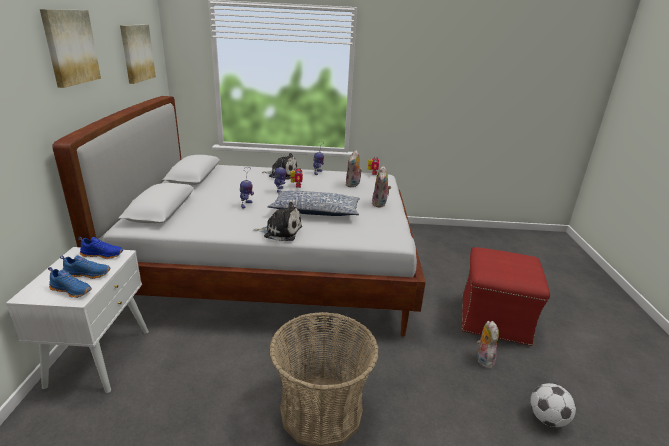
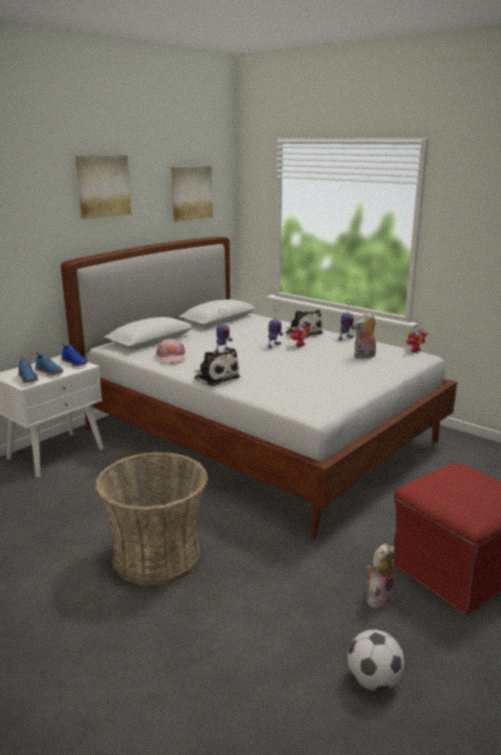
camera: 40 degrees right, 5 degrees down
(211, 222) = (171, 357): none -> pink cap
(315, 211) = (275, 369): pillow -> none
(380, 204) = (361, 379): plush toy -> none

